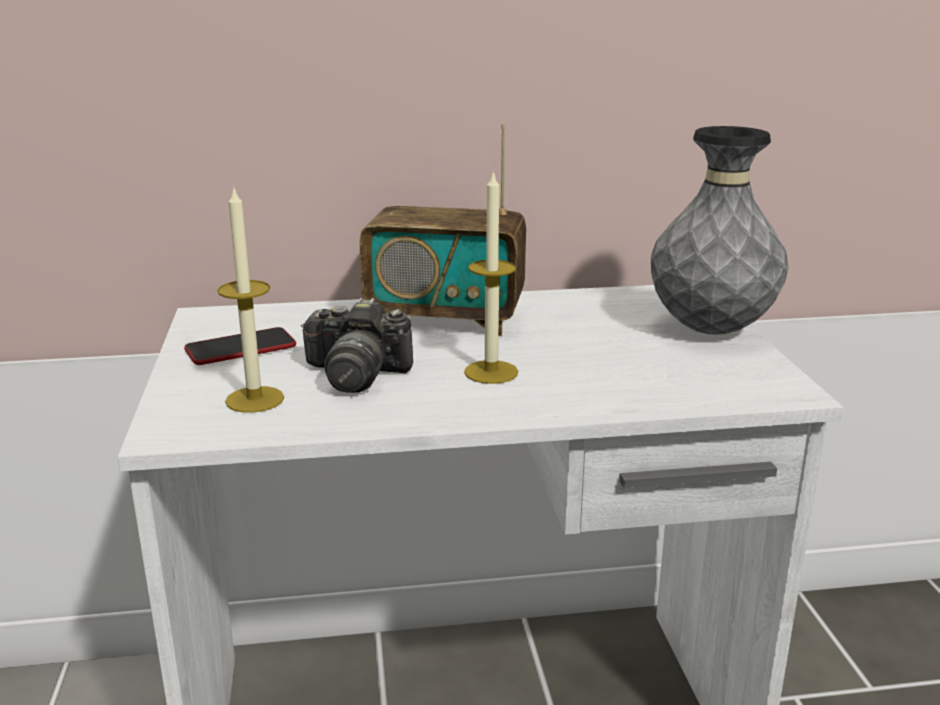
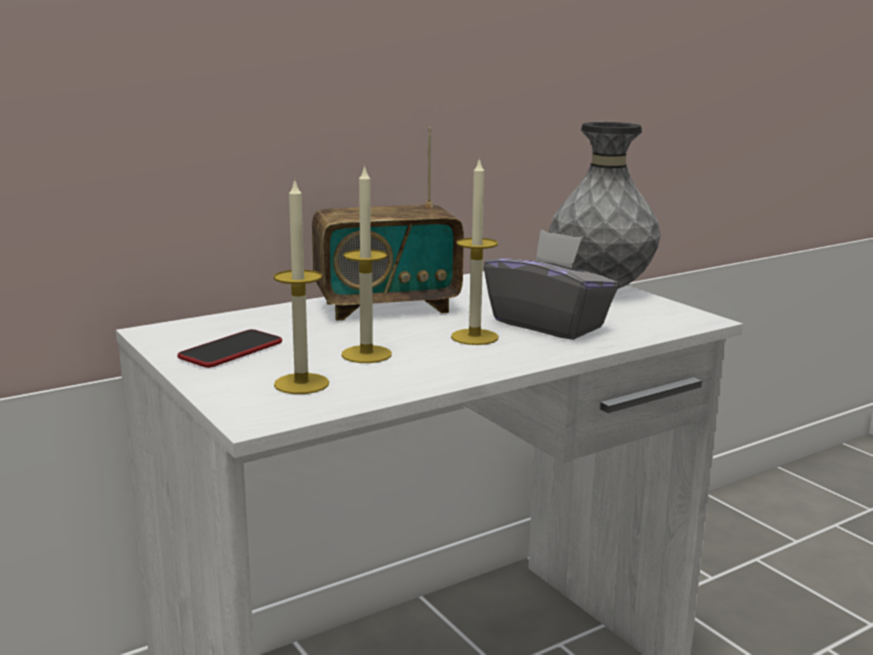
camera: 25 degrees left, 5 degrees down
(356, 375) = (366, 354): camera -> candle
(592, 369) = (549, 324): none -> grey tissue box

